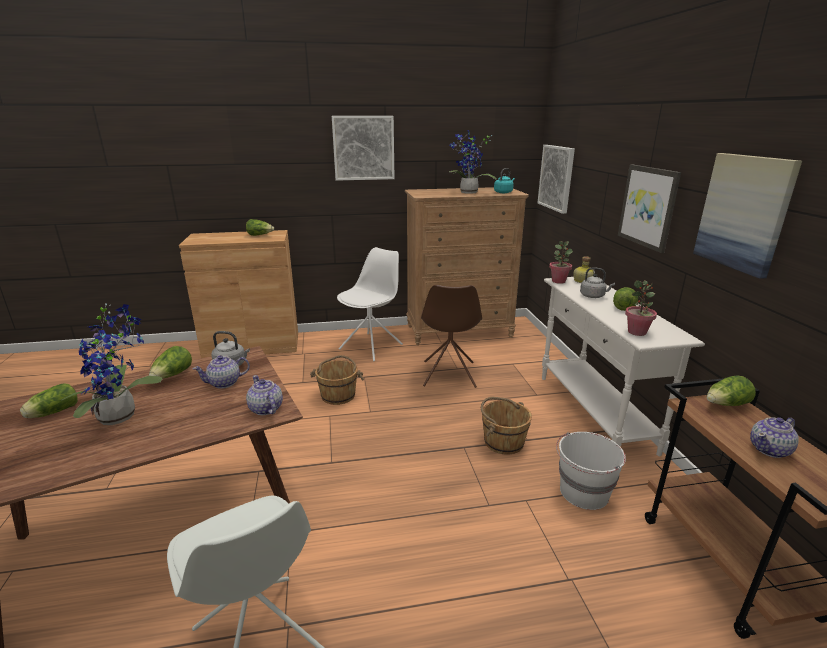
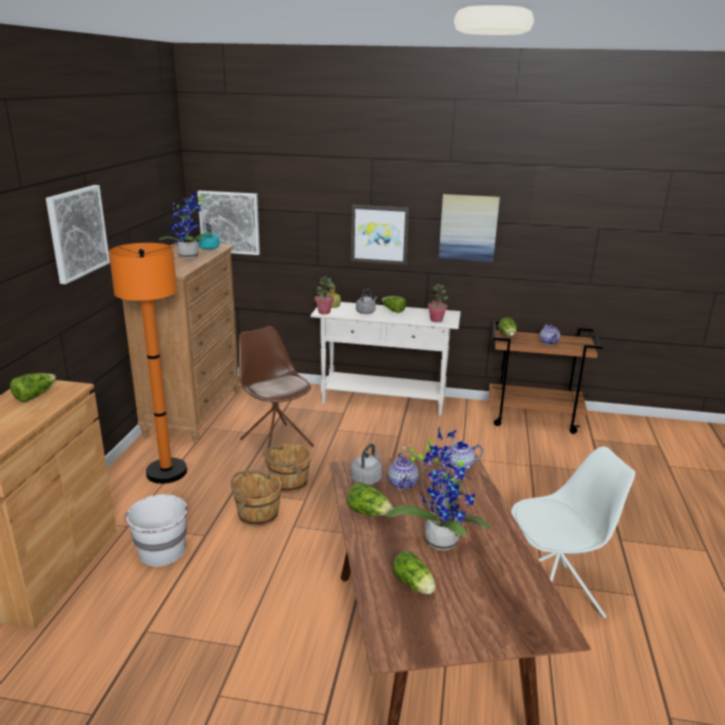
camera: 70 degrees left, 0 degrees up
(372, 346) = (166, 472): white chair -> orange floor lamp
(449, 375) = (276, 442): brown chair -> brown chair turned 150 degrees counterclockwise
(503, 441) = (395, 446): brown bucket -> brown bucket (288, 482)
(583, 492) = (464, 435): white bucket -> white bucket (162, 552)

